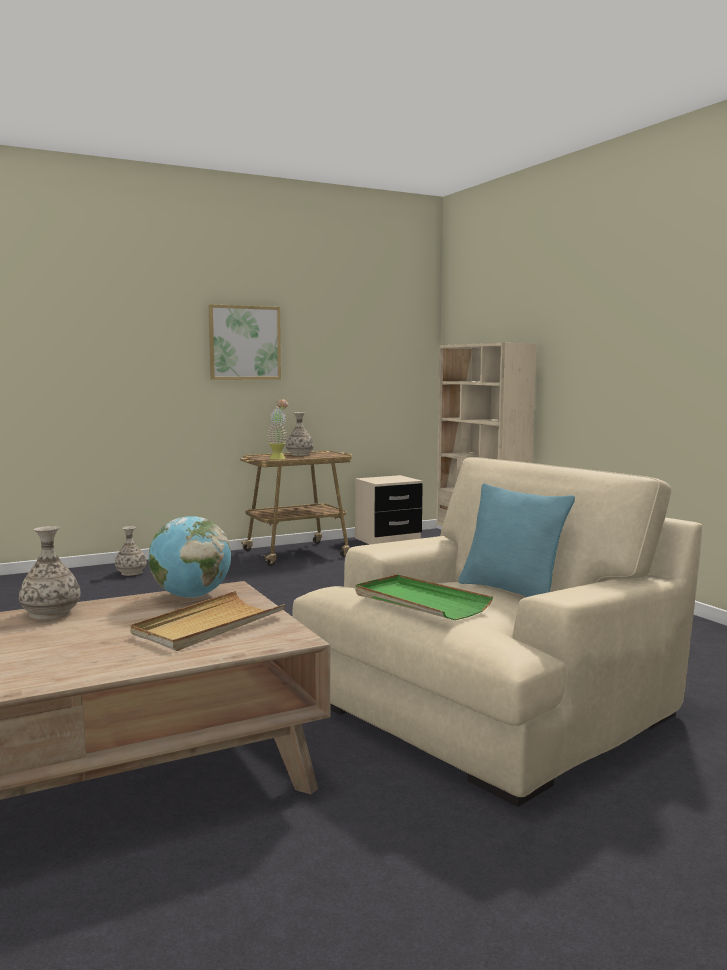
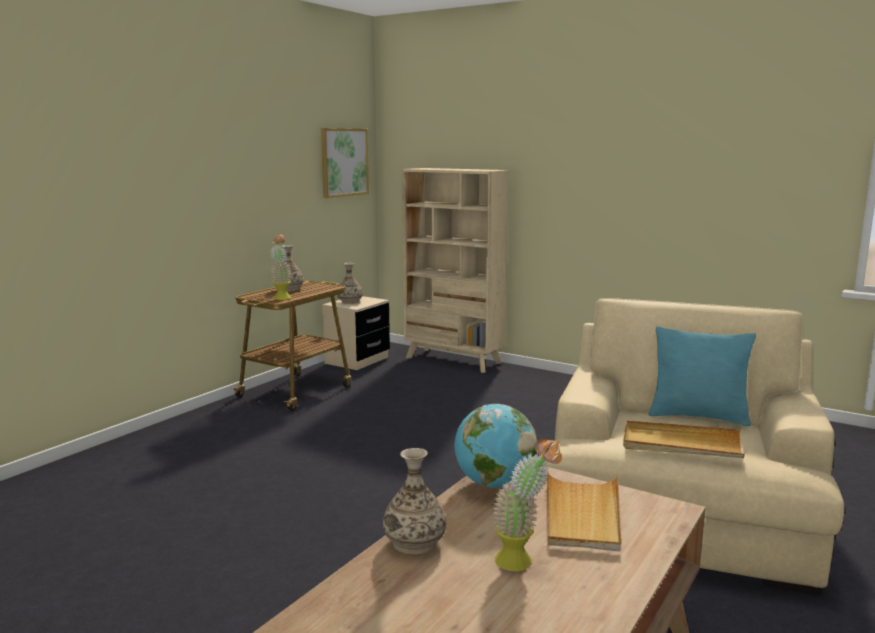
camera: 30 degrees left, 5 degrees up
(91, 639) = (523, 562): none -> potted plant
(131, 573) = (154, 449): vase -> vase (350, 302)
(244, 343) = (222, 173): picture -> picture (344, 162)
(420, 602) = (681, 444): green tray -> beige tray

